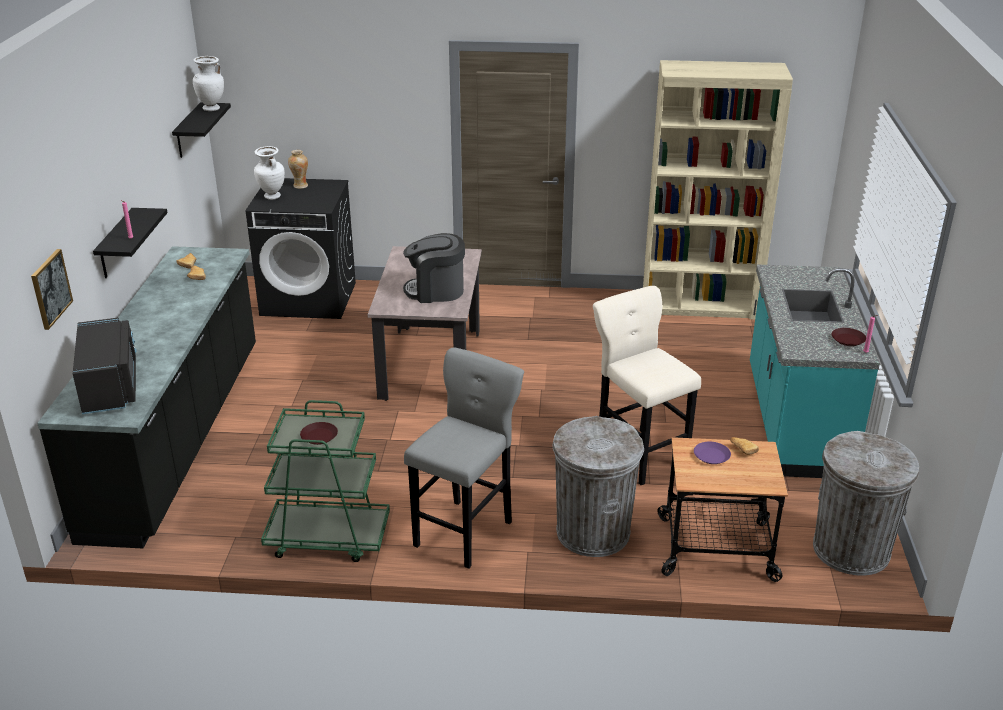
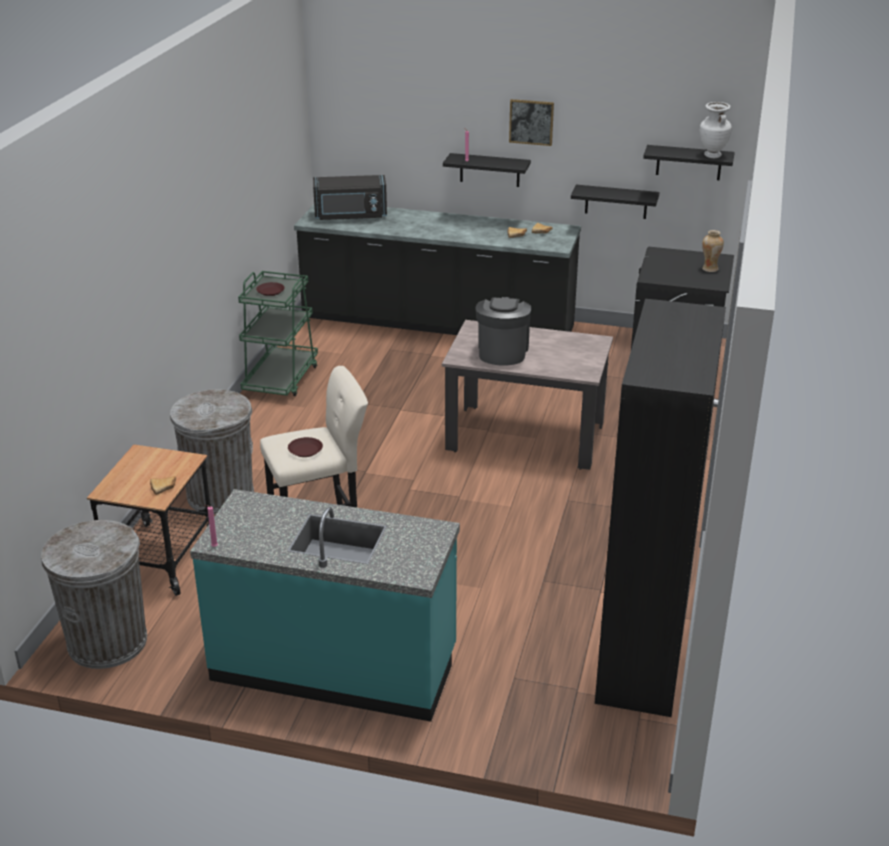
camera: 100 degrees right, 0 degrees up
(50, 288) = (380, 141): picture -> picture (531, 122)
(172, 204) = (616, 202): none -> black shelf
(272, 197) = (680, 256): white vase -> none
(466, 530) = (257, 436): grey stool -> none
(700, 305) = (642, 654): beige bookcase -> black bookcase
(711, 456) = (165, 469): purple plate -> none
(848, 340) = (246, 542): brown plate -> brown plate (305, 450)

